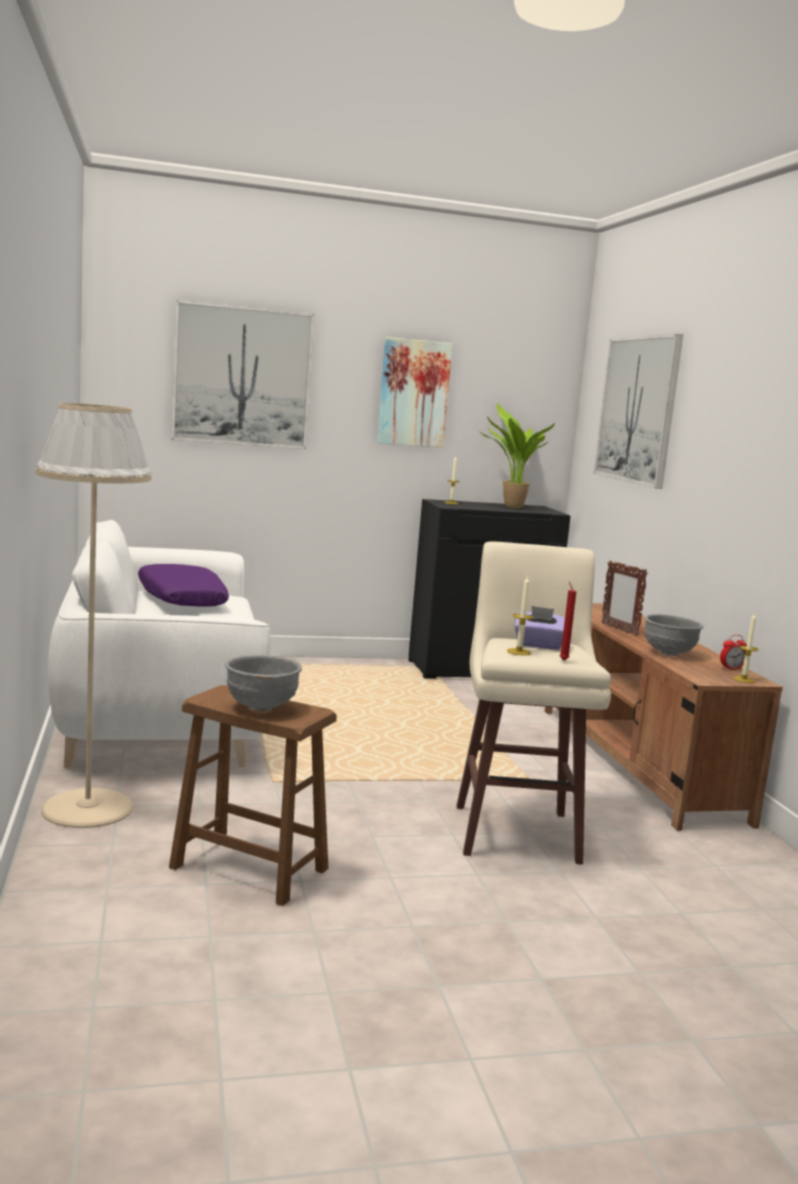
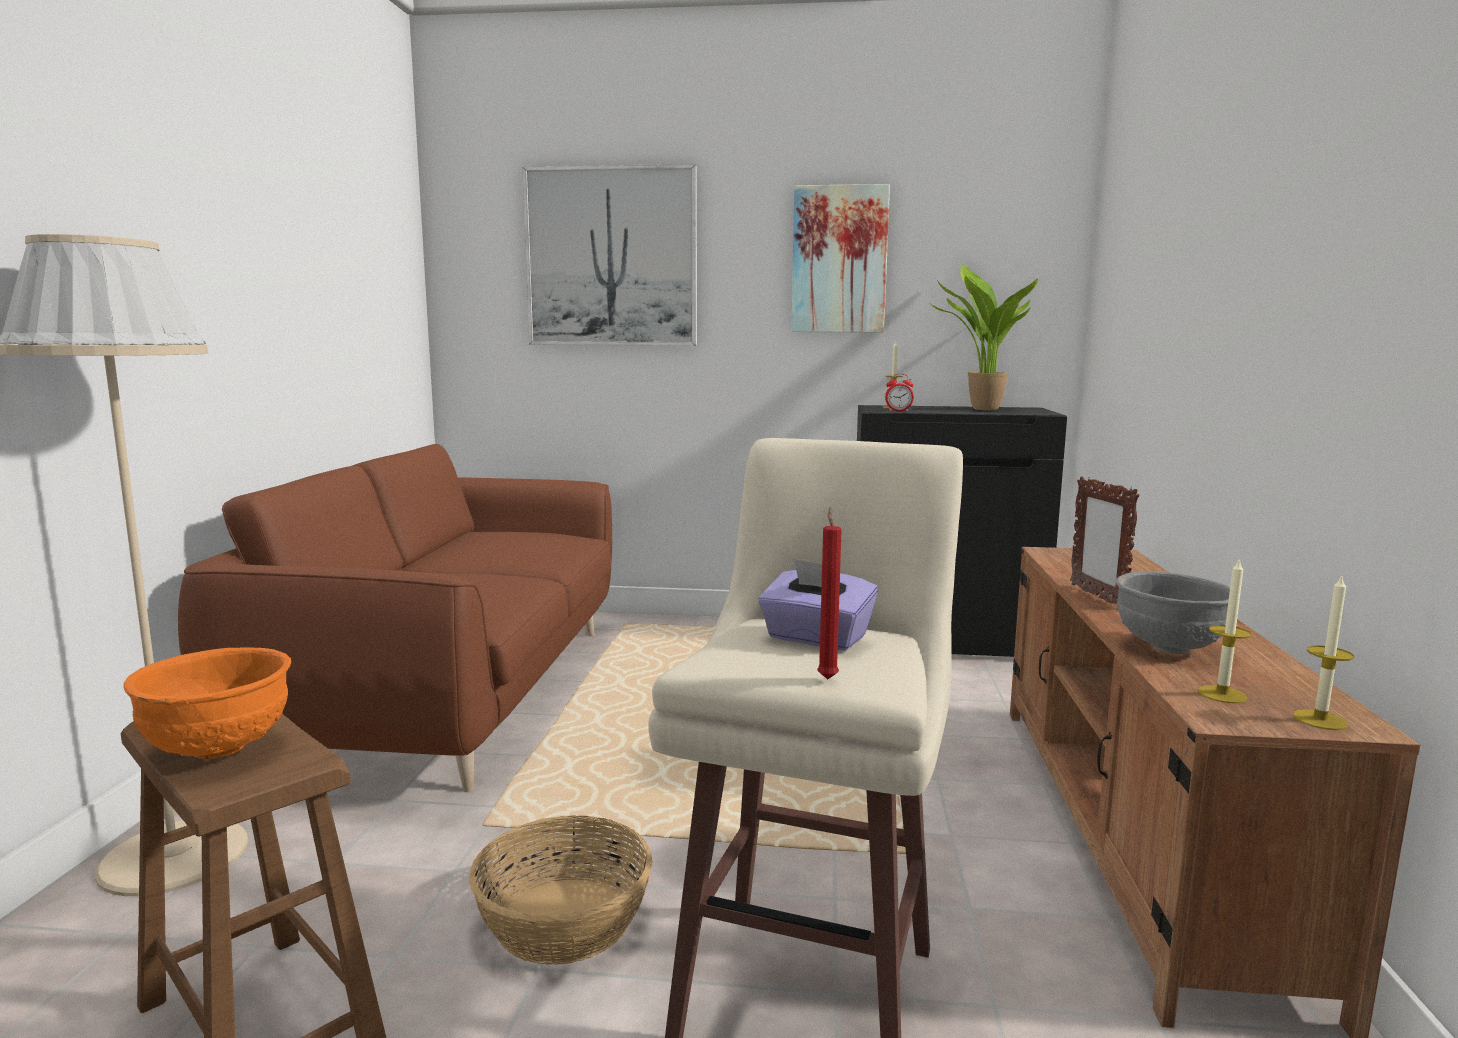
camera: 20 degrees right, 0 degrees up
(161, 712) = (452, 692): white sofa -> brown sofa
(180, 599) = (500, 542): purple pillow -> none
(261, 708) = (221, 749): grey bowl -> orange bowl
(367, 817) = (565, 919): none -> basket
(519, 652) = (750, 654): candle -> candle (1222, 694)
(637, 410) = (1160, 234): picture -> none
(731, 669) = (1298, 690): alarm clock -> alarm clock (898, 411)

